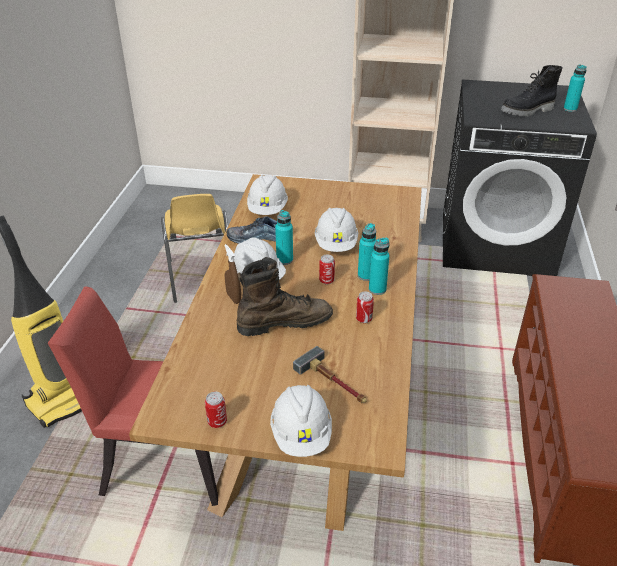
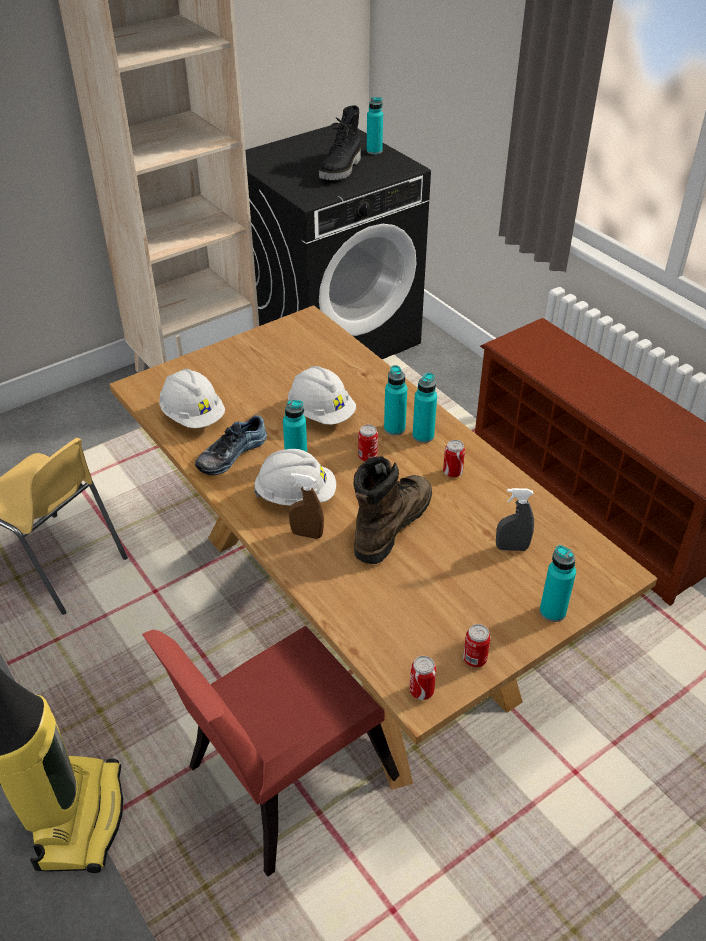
camera: 45 degrees left, 5 degrees up
(166, 414) = (421, 691): none -> can
(301, 434) = (552, 611): white hard hat -> turquoise bottle
(334, 382) = (512, 548): hammer -> grey spray bottle

